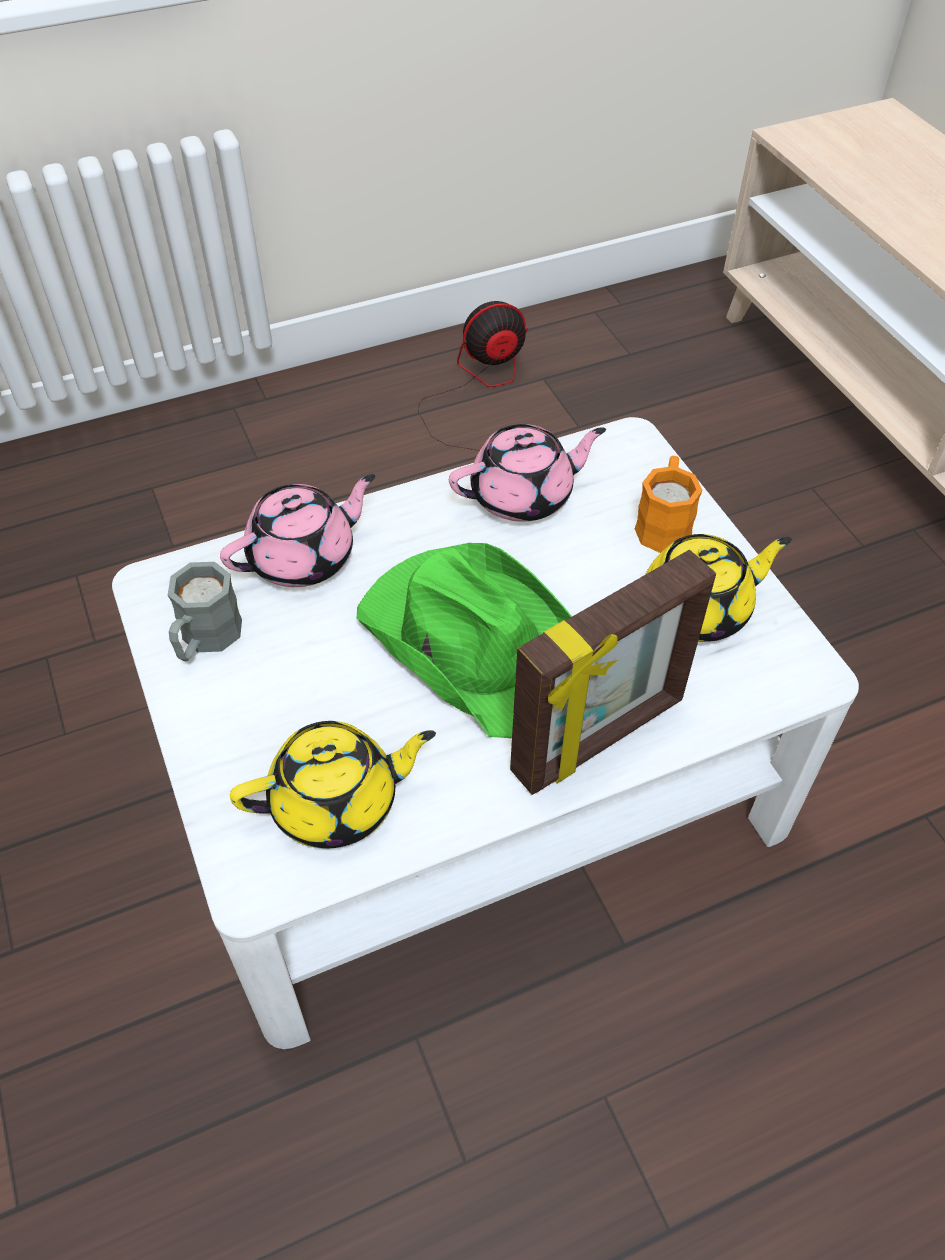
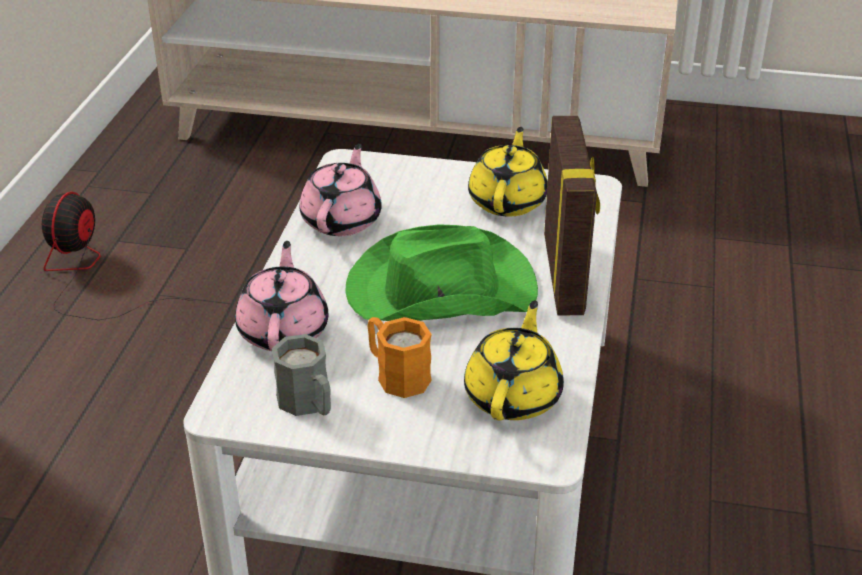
camera: 55 degrees left, 15 degrees down
(664, 523) = (429, 181): orange mug -> orange mug (396, 374)

